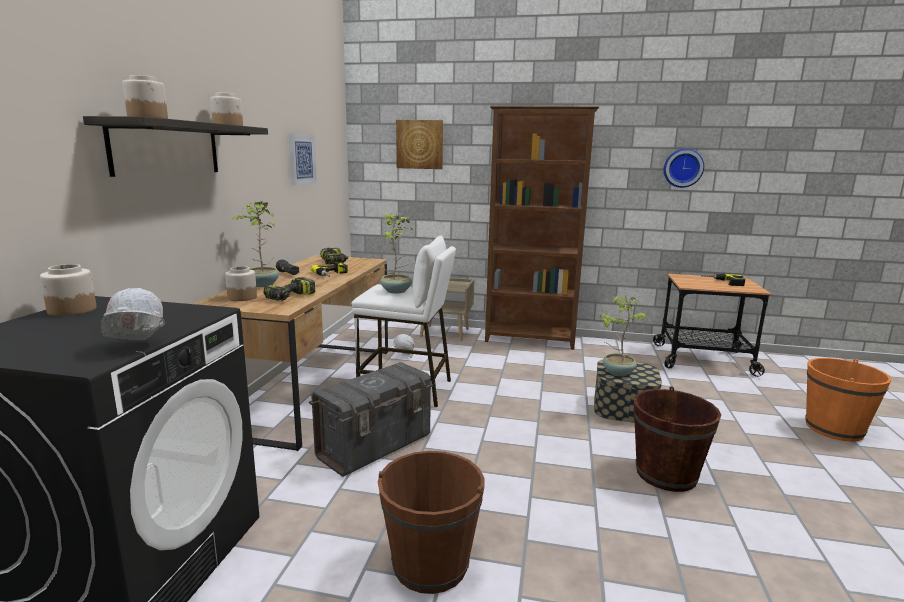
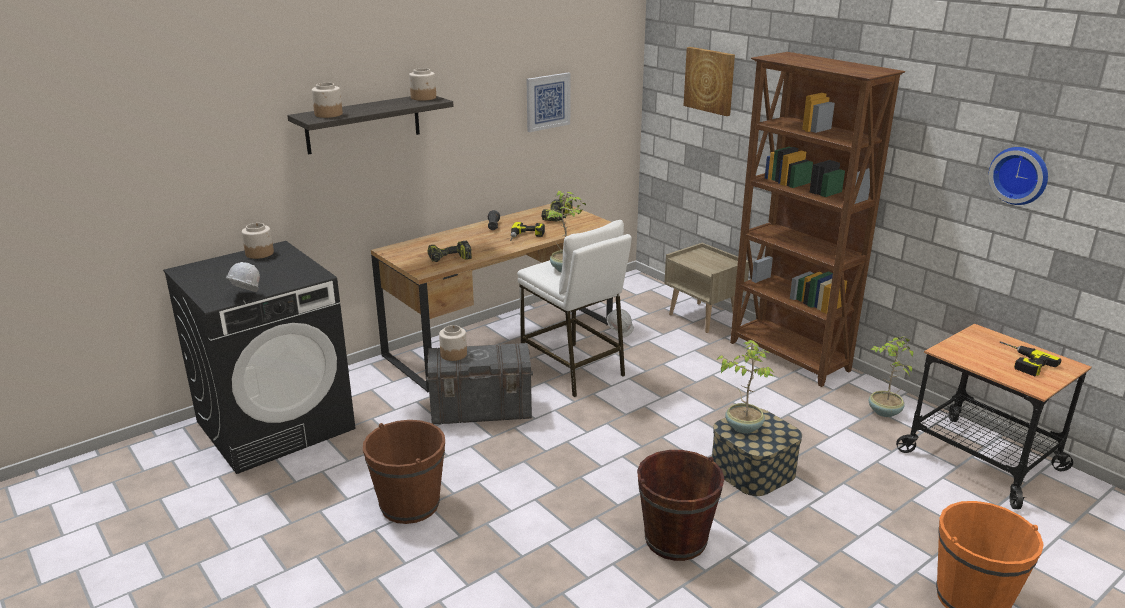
camera: 40 degrees right, 10 degrees up
(242, 297) = (418, 249): jar -> jar (453, 354)
(262, 285) = (452, 237): potted plant -> potted plant (883, 412)

